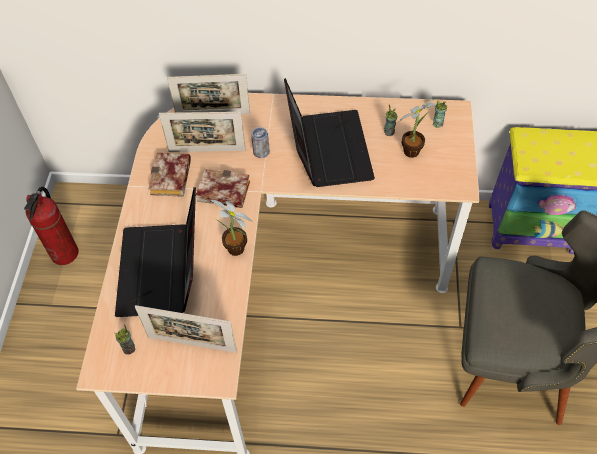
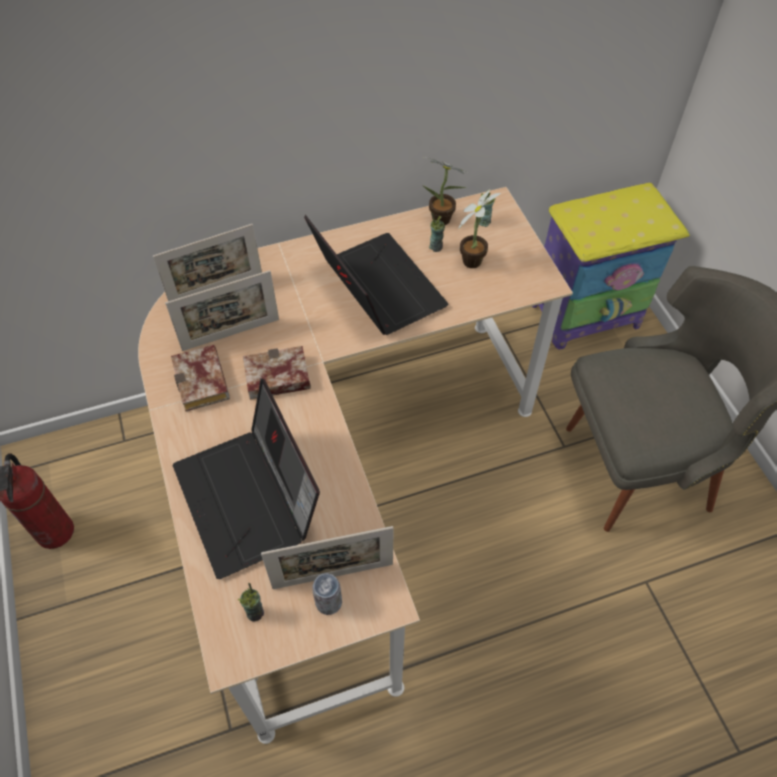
camera: 25 degrees left, 0 degrees up
(237, 251) = (330, 442): potted plant -> potted plant (443, 221)
(261, 152) = (299, 315): can -> can (328, 602)

